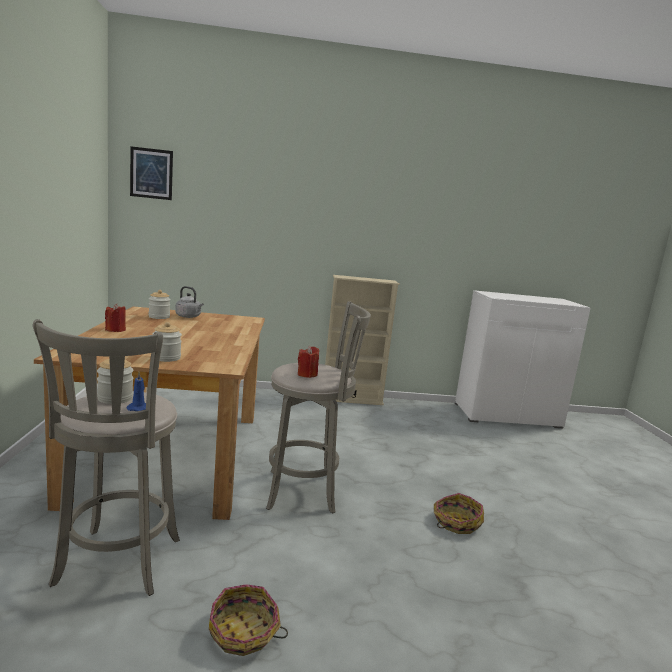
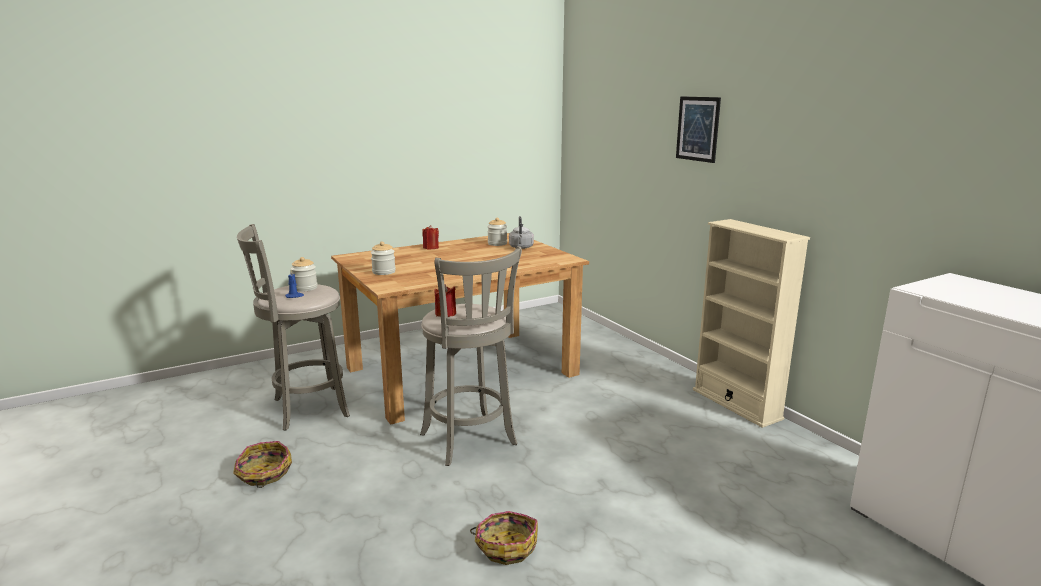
camera: 65 degrees right, 5 degrees up
(151, 173) = (585, 97): picture -> picture (697, 129)

